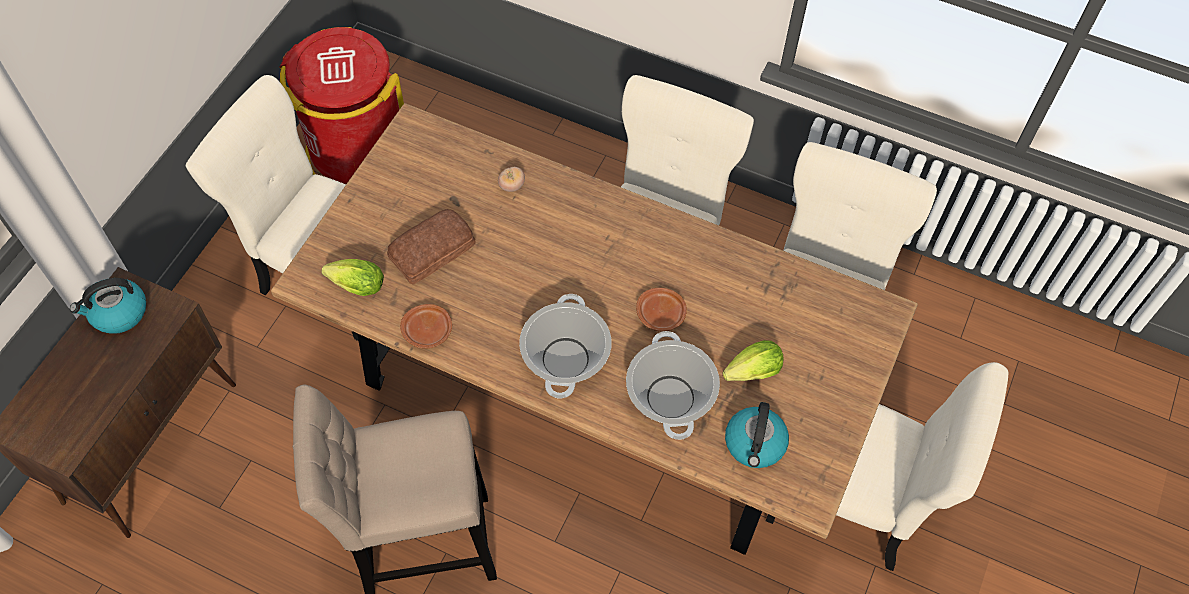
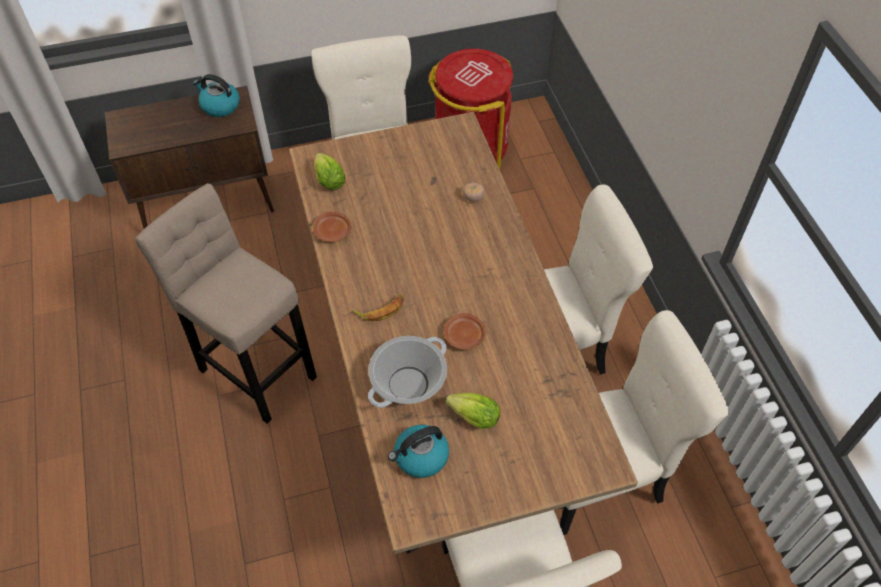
camera: 50 degrees right, 5 degrees down
(434, 252) = (388, 196): bread -> none
(565, 359) = (380, 310): cooking pot -> banana

